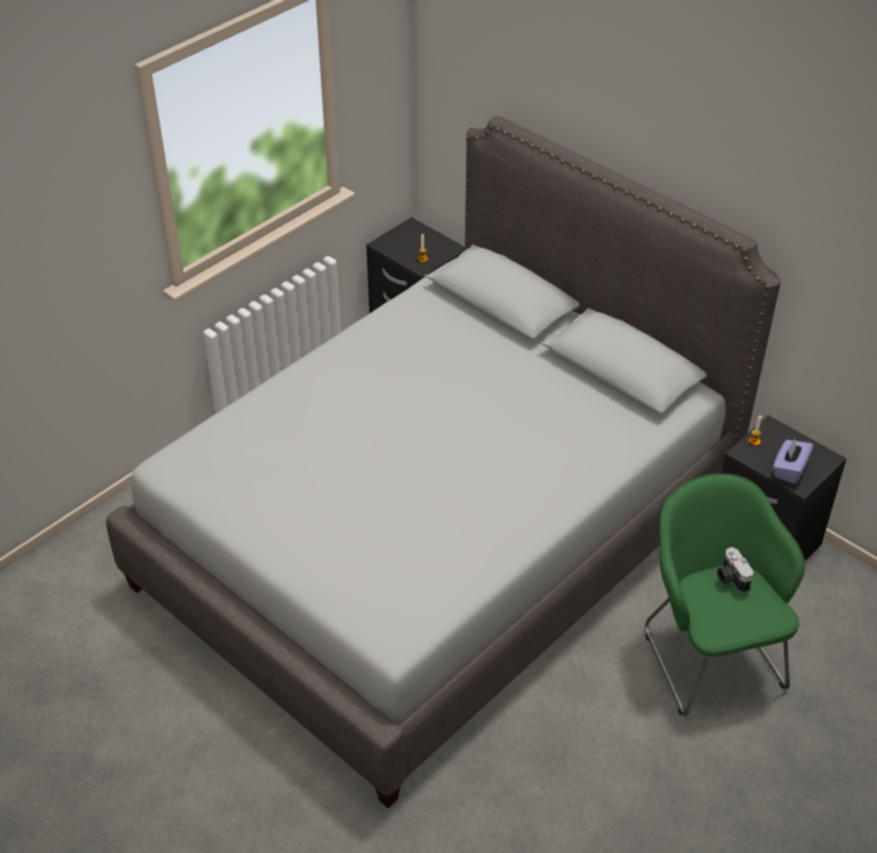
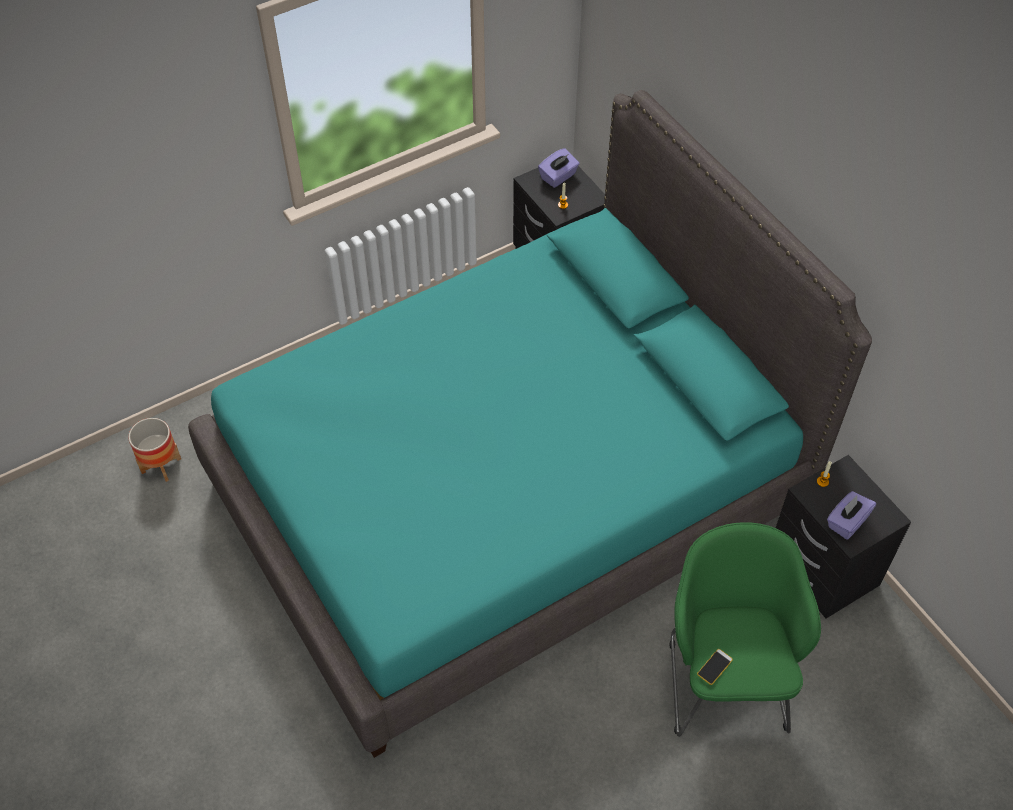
camera: 15 degrees right, 10 degrees up
(68, 585) = (161, 465): none -> planter
(409, 236) = (558, 177): none -> purple tissue box
(439, 539) = (507, 494): grey bed -> turquoise bed
(713, 622) = (714, 667): none -> phone
(730, 578) = (748, 624): camera -> none

